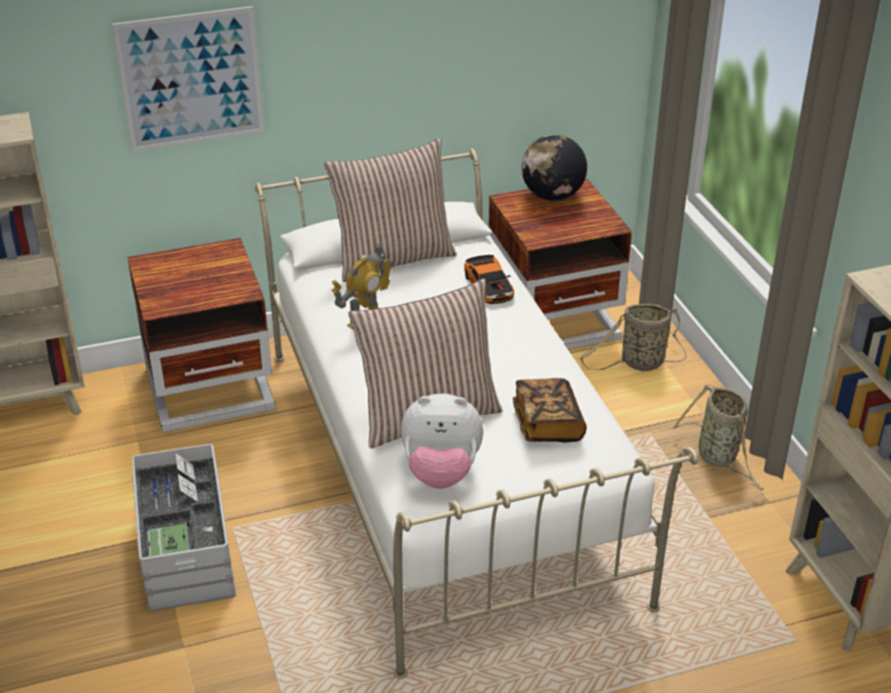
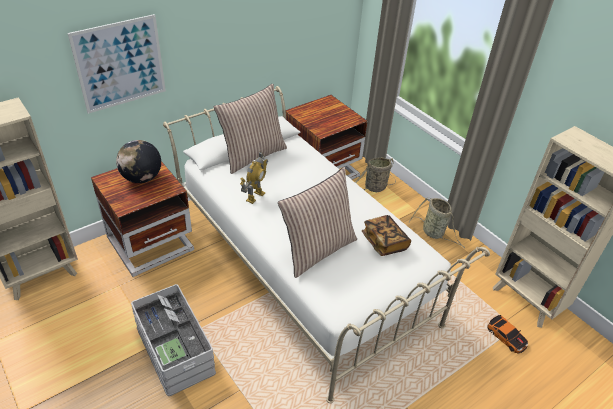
camera: 20 degrees left, 5 degrees up
(441, 472) = (342, 285): plush toy -> none
(490, 286) = (313, 164): toy car -> toy car (507, 336)
(552, 196) = (318, 106): globe -> globe (142, 178)

